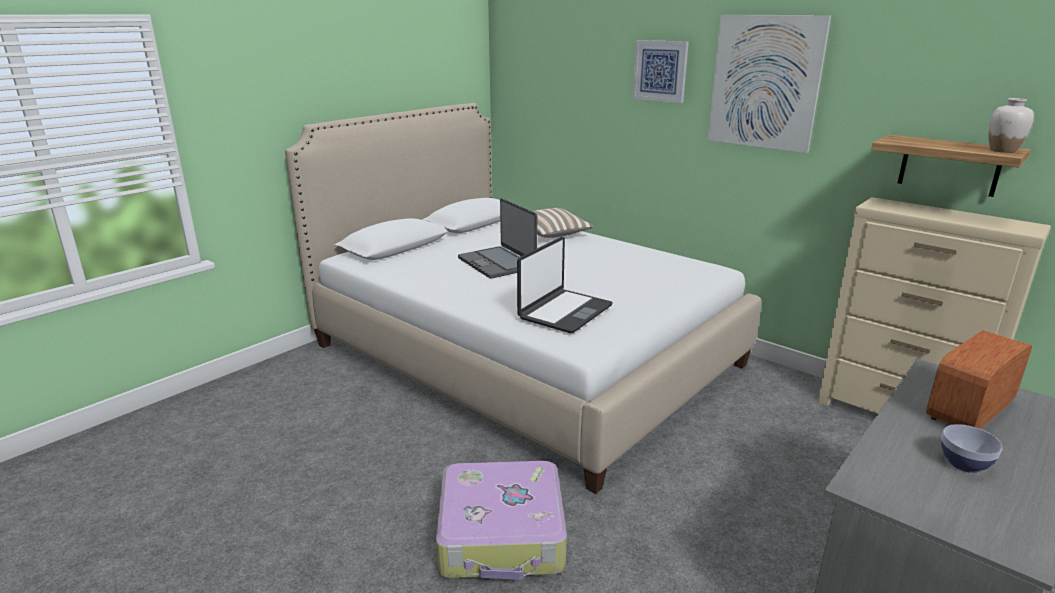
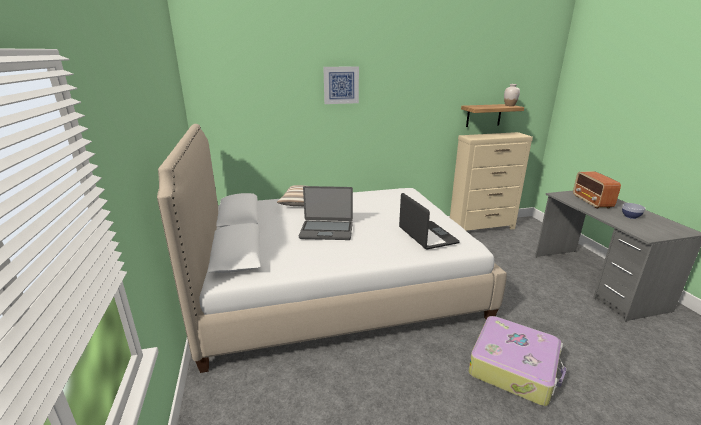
camera: 55 degrees left, 0 degrees up
(764, 82) = (404, 87): picture -> none

